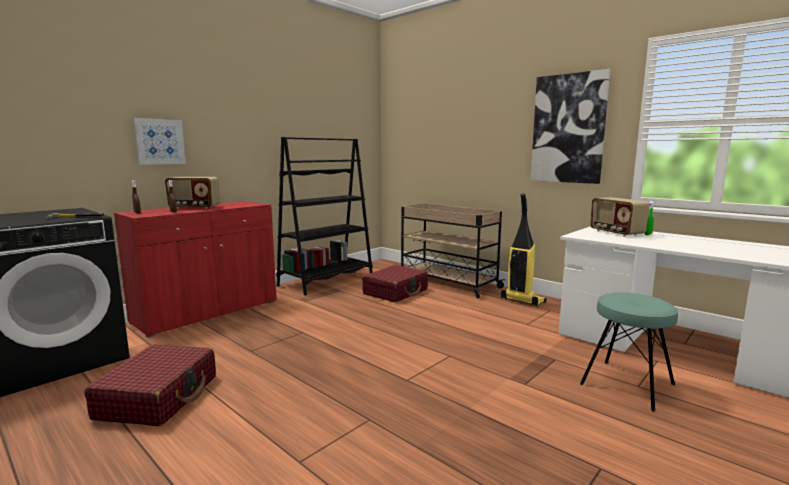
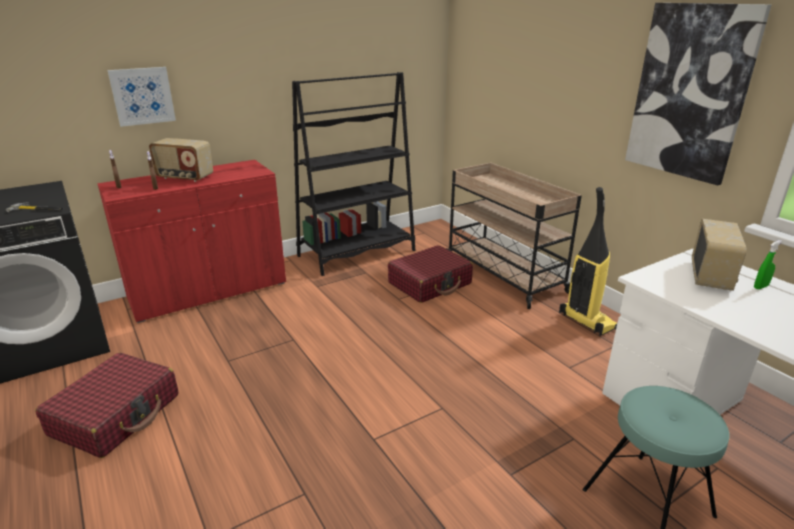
camera: 15 degrees right, 15 degrees up
(615, 233) = (711, 277): radio -> radio turned 150 degrees counterclockwise

